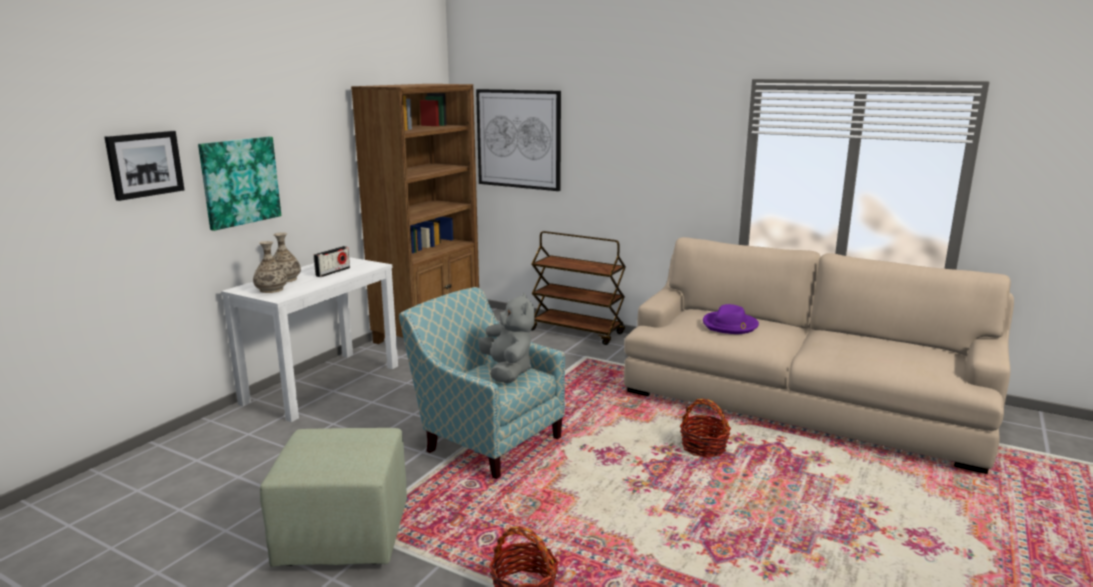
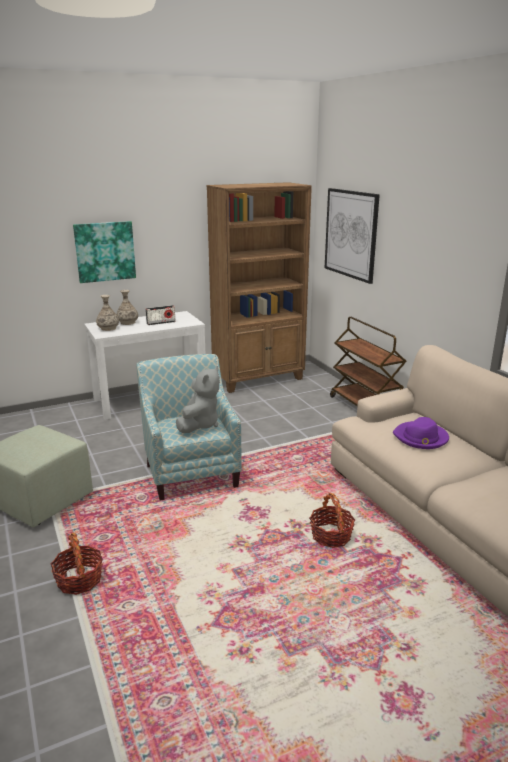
camera: 35 degrees right, 5 degrees up
(144, 164) = (33, 236): picture -> none

